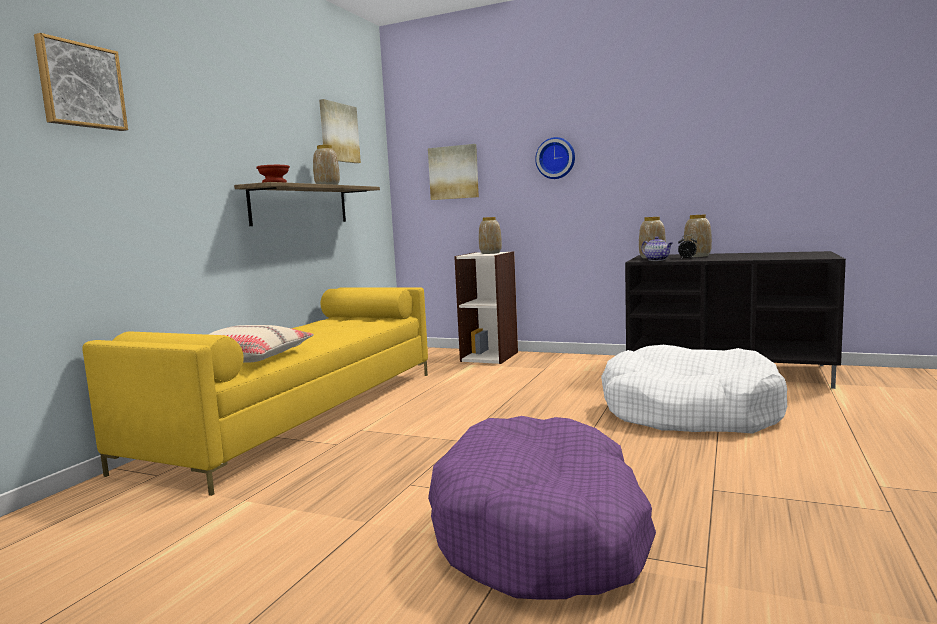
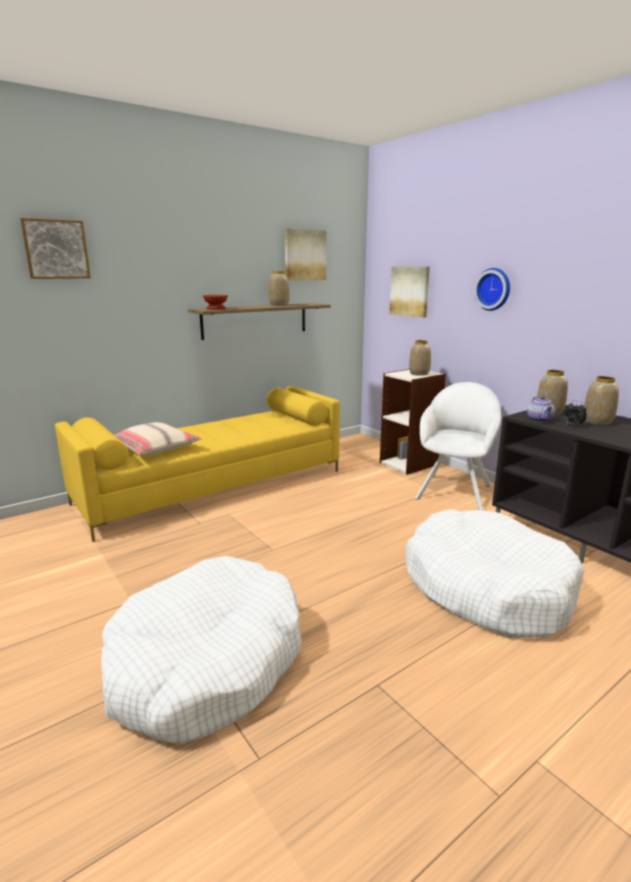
camera: 30 degrees right, 10 degrees up
(542, 532) = (207, 662): purple dog bed -> white dog bed
(561, 364) = (455, 490): none -> white armchair

